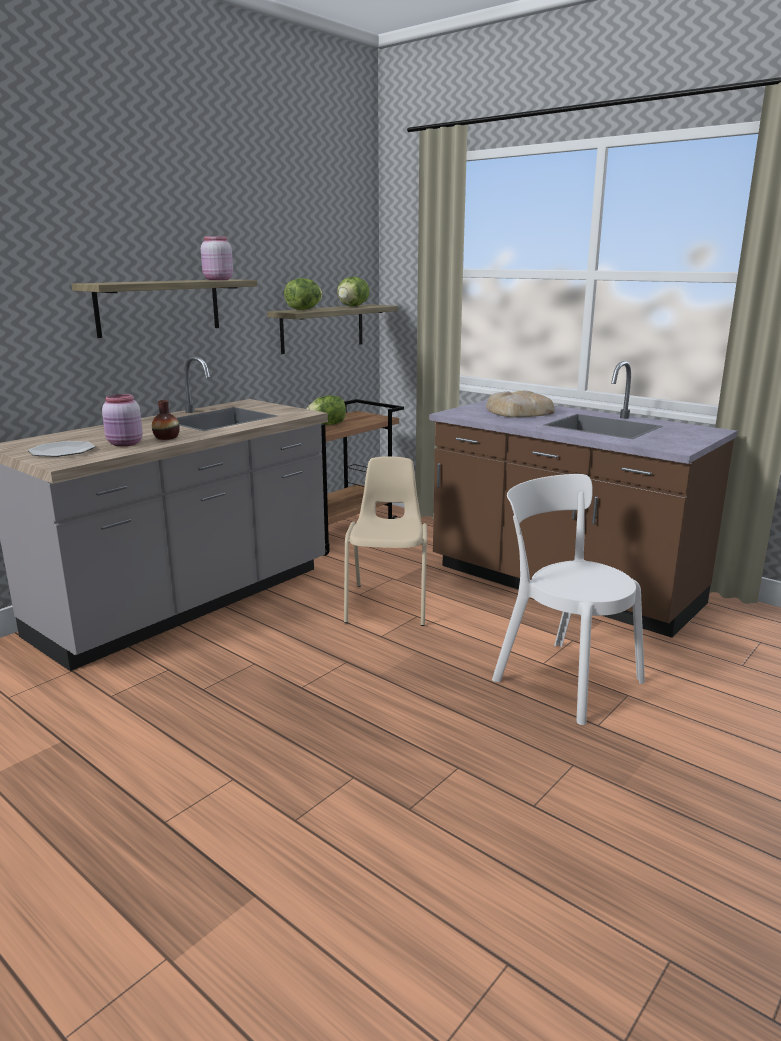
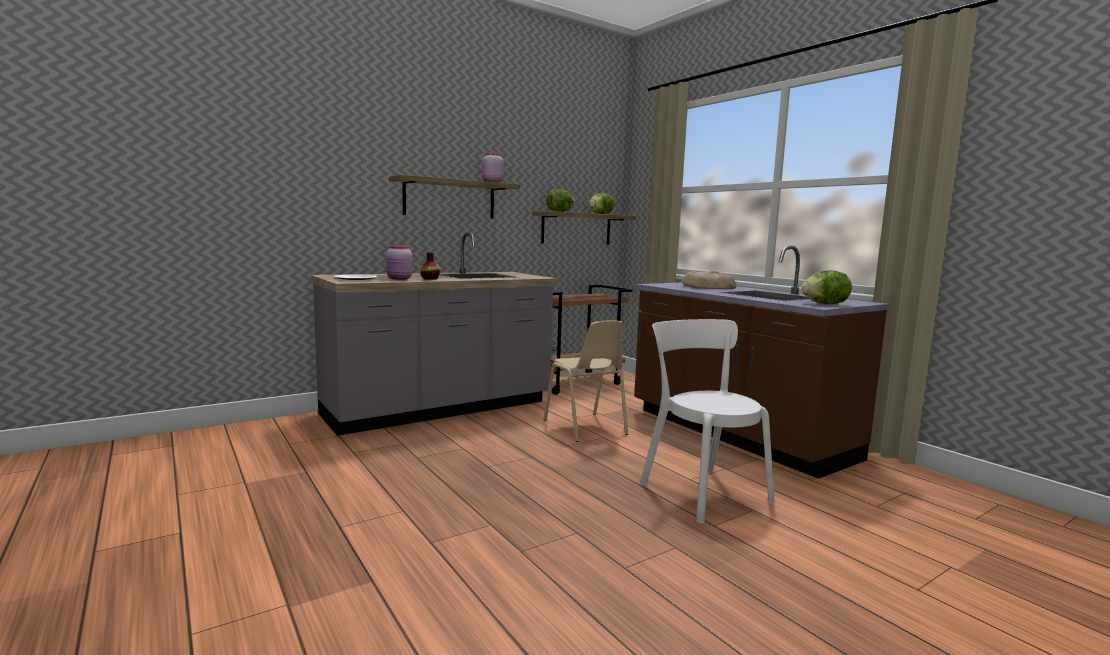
camera: 15 degrees right, 10 degrees down
(327, 425) = (570, 297): lettuce -> lettuce (824, 304)
(388, 604) = (585, 427): beige chair -> beige chair turned 135 degrees clockwise

